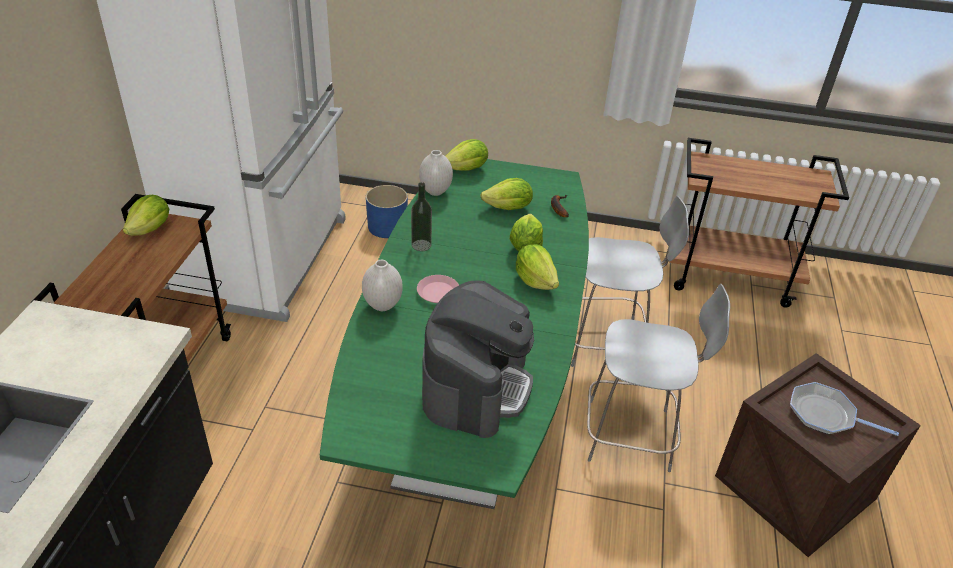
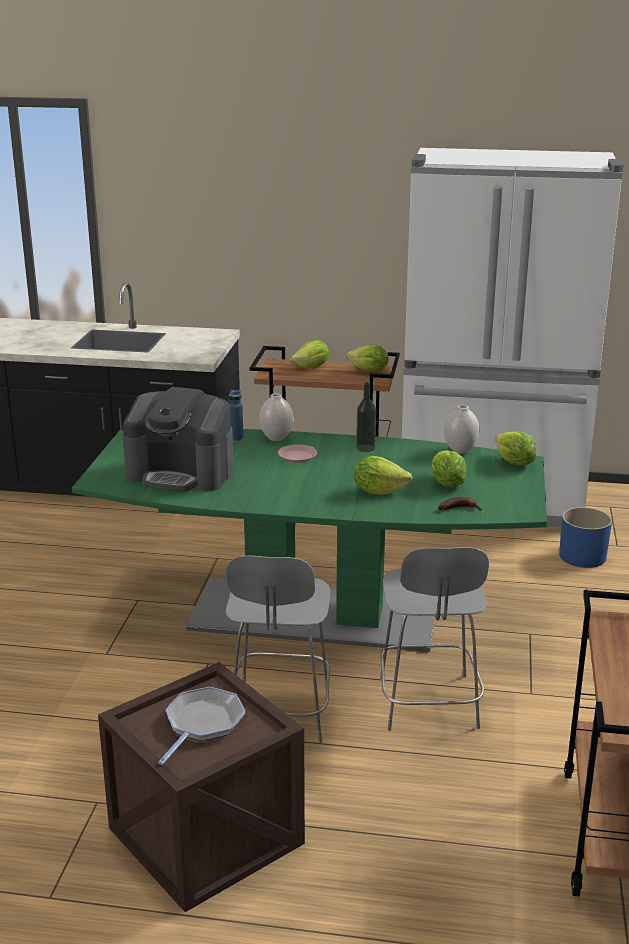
camera: 90 degrees right, 15 degrees down
(380, 338) = (235, 439): none -> blue bottle
(535, 280) = (323, 495): lettuce -> lettuce (311, 367)

